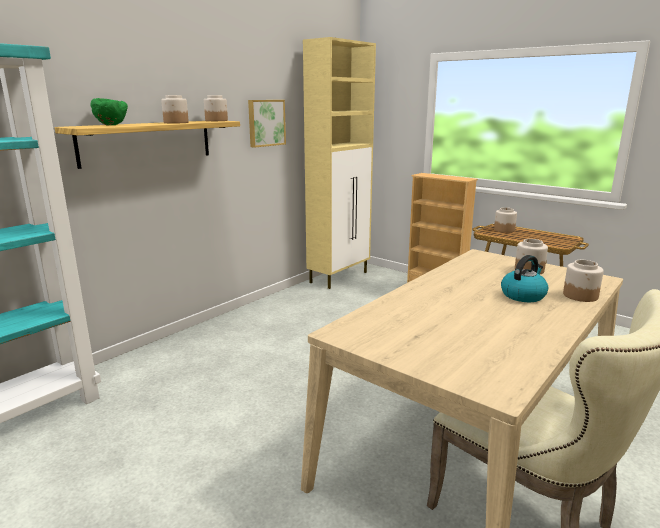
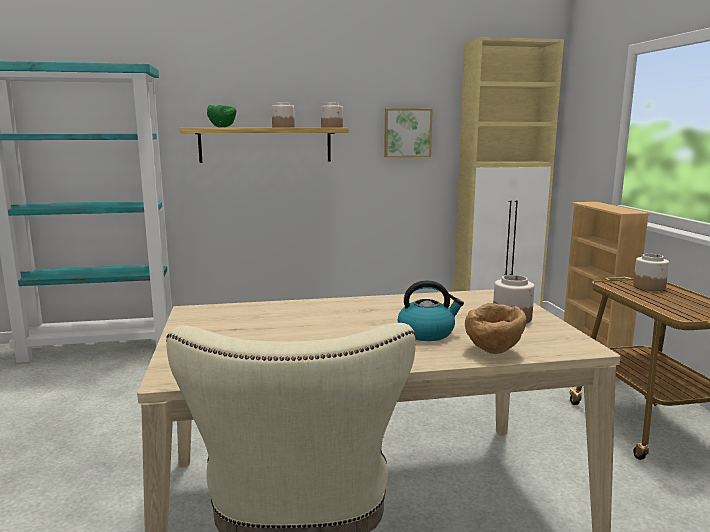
camera: 40 degrees right, 5 degrees down
(580, 295) = (494, 351): jar -> brown bowl

